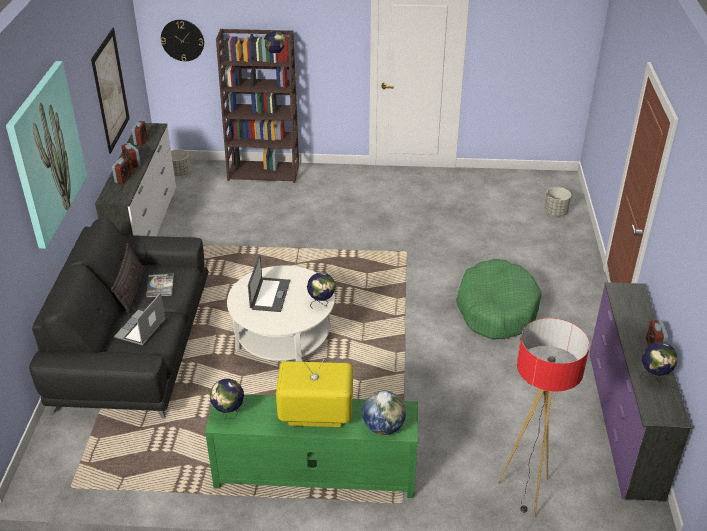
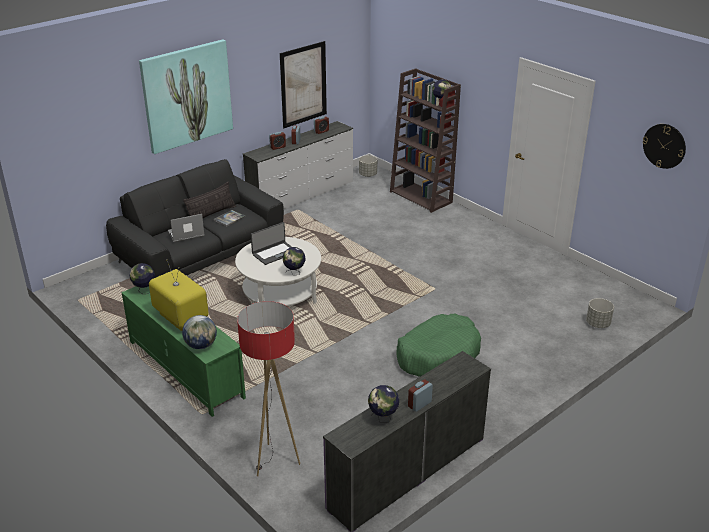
camera: 45 degrees right, 5 degrees down
(182, 40) = (394, 70): wall clock -> wall clock (664, 146)

